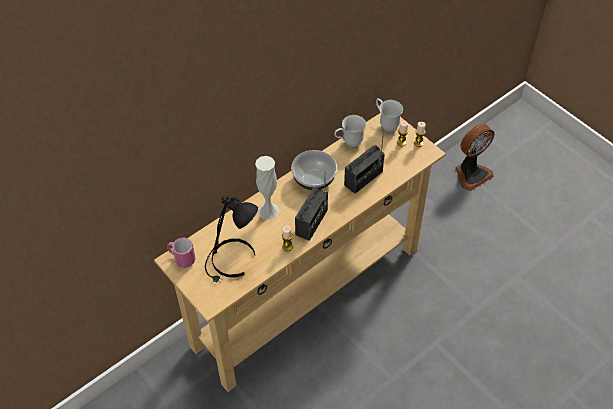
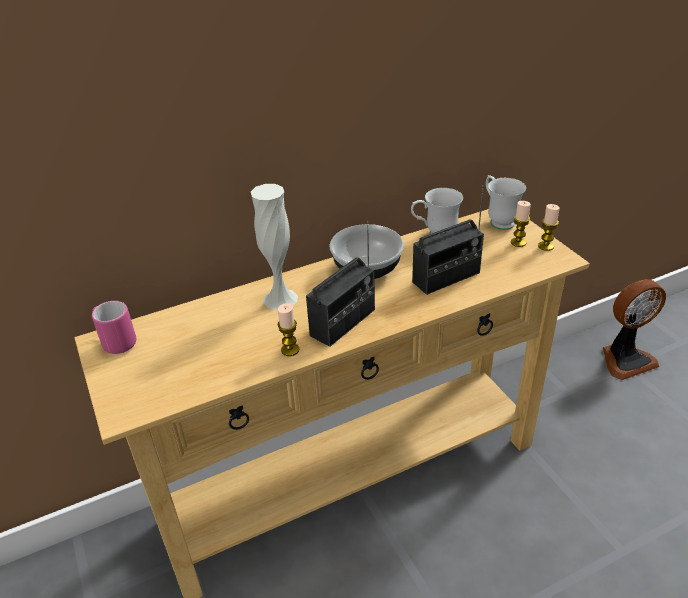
camera: 15 degrees right, 15 degrees down
(232, 261) = (191, 357): black table lamp -> none

